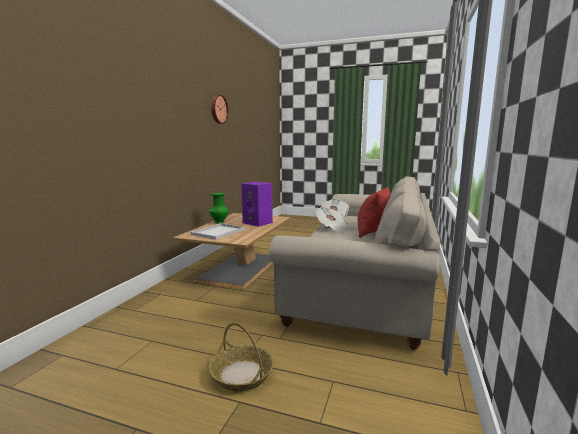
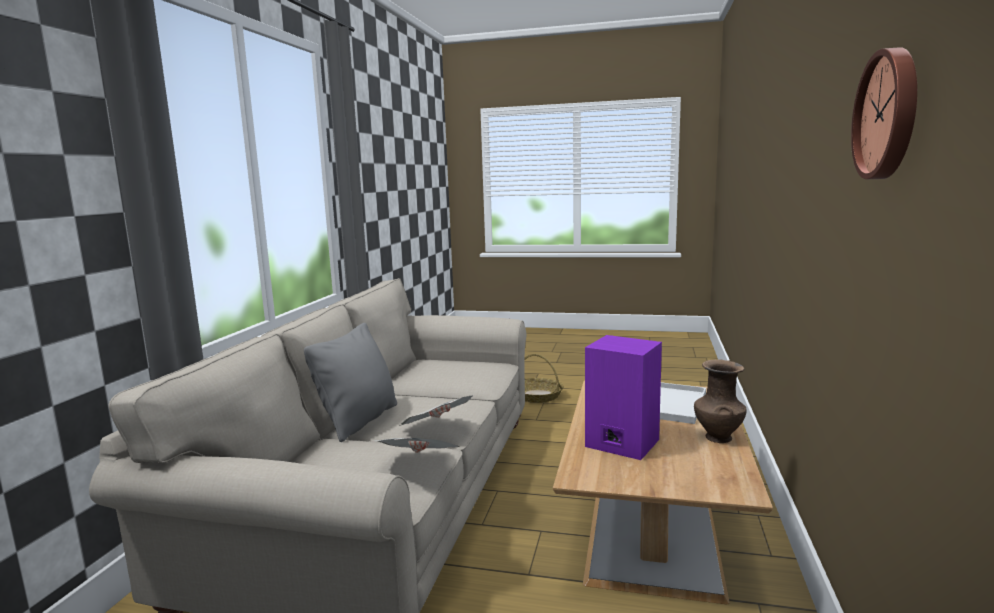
camera: 175 degrees right, 0 degrees up
(219, 222) = (717, 437): green vase -> brown vase
(372, 232) = (359, 421): red pillow -> grey pillow

